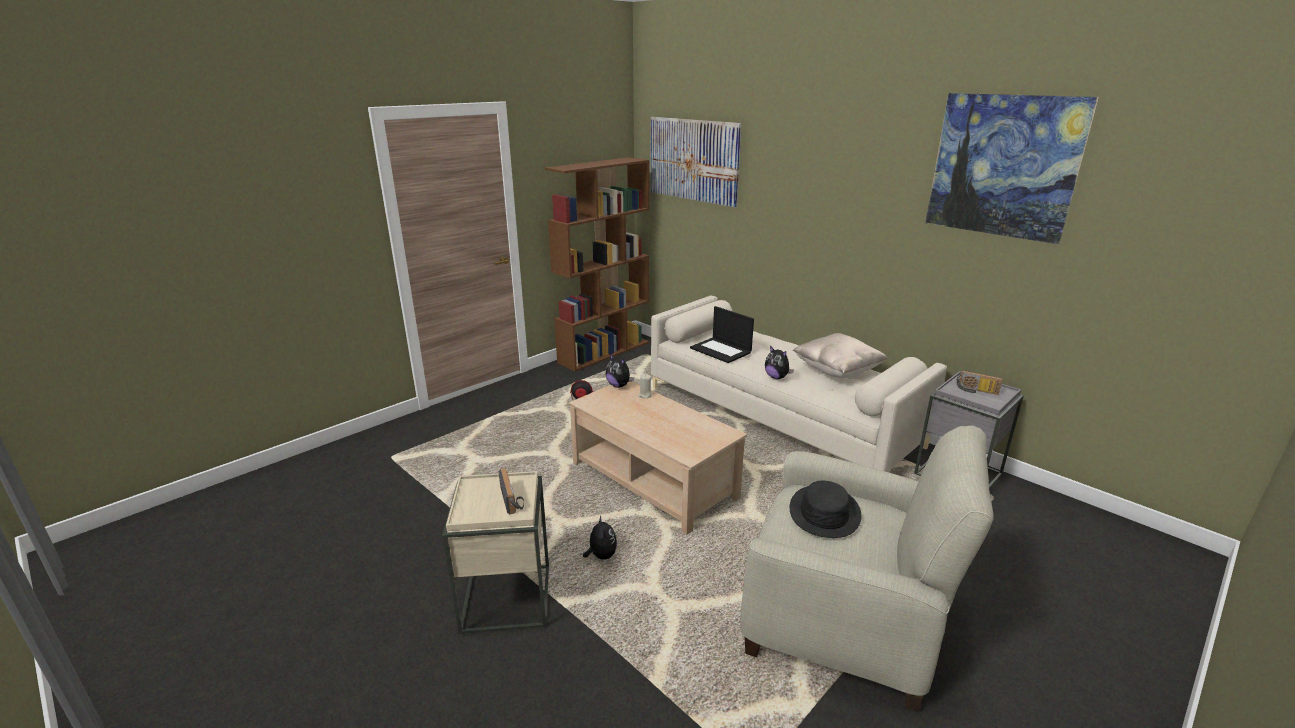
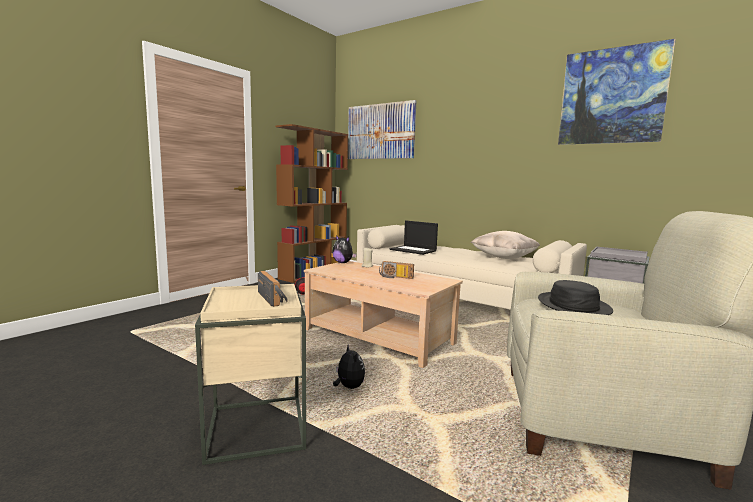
camera: 10 degrees left, 15 degrees down
(777, 377) = (463, 259): plush toy -> none
(976, 391) = (618, 253): radio -> radio (395, 277)

